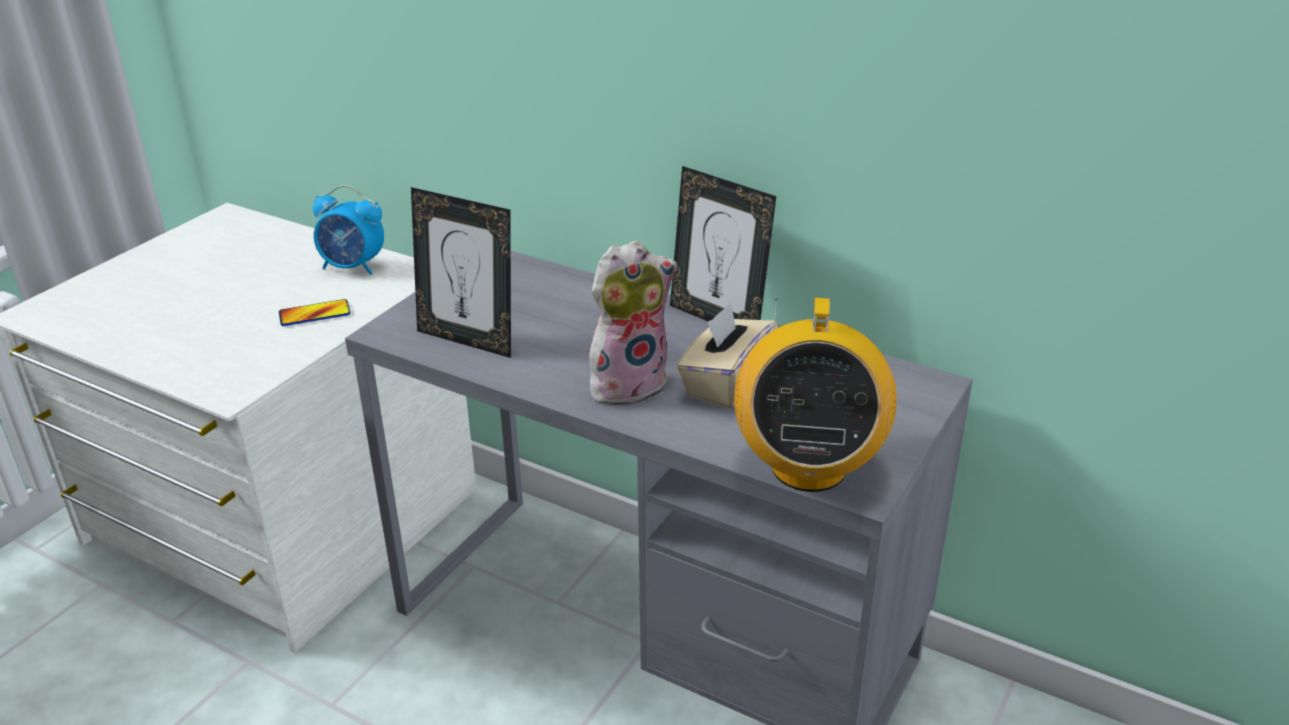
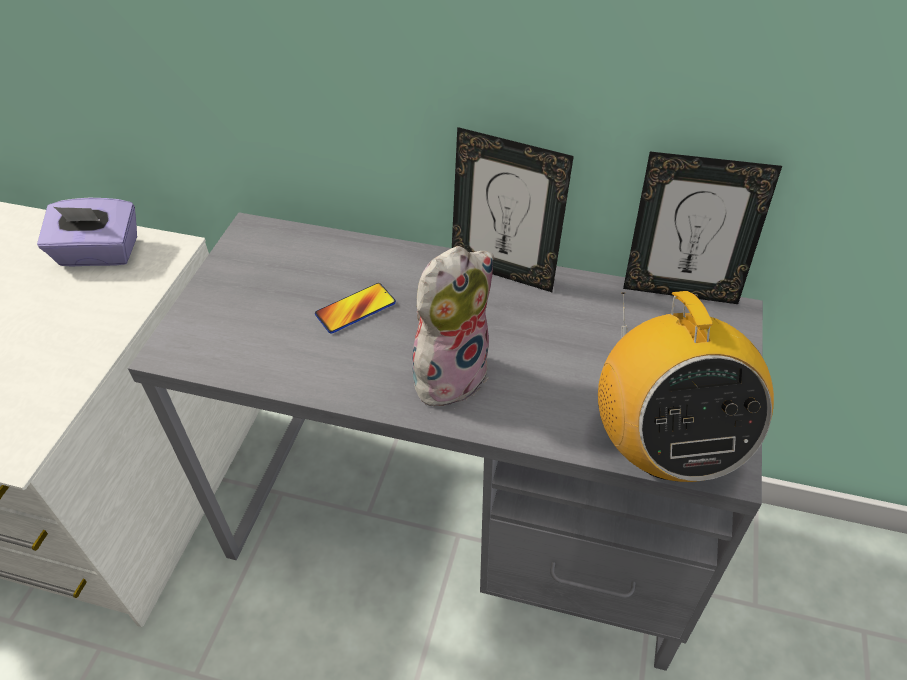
camera: 15 degrees left, 15 degrees up
(314, 314) = (77, 324): phone -> phone (355, 309)
(353, 267) = (99, 254): alarm clock -> purple tissue box
(468, 339) = (263, 345): picture frame -> picture frame (680, 290)
(726, 383) = (543, 353): beige tissue box -> none

